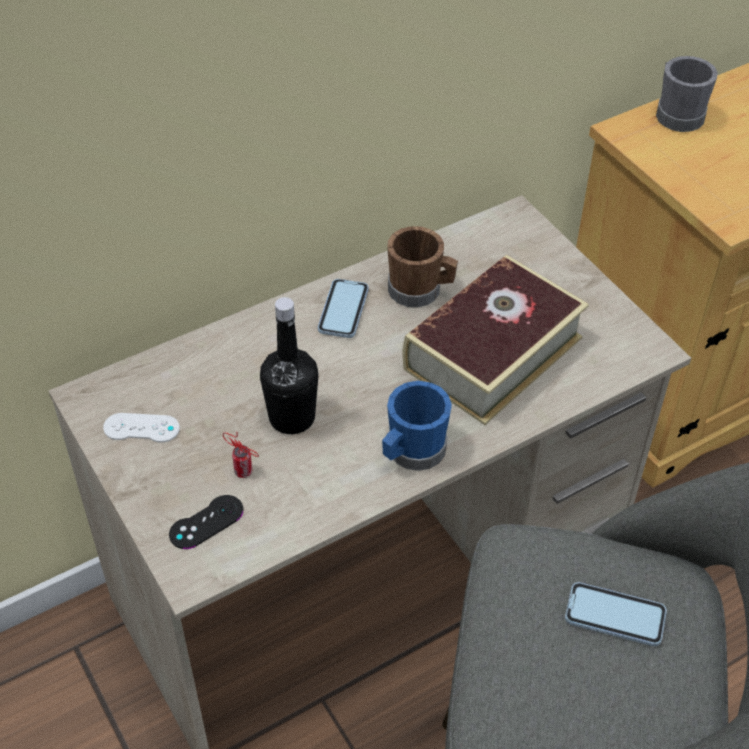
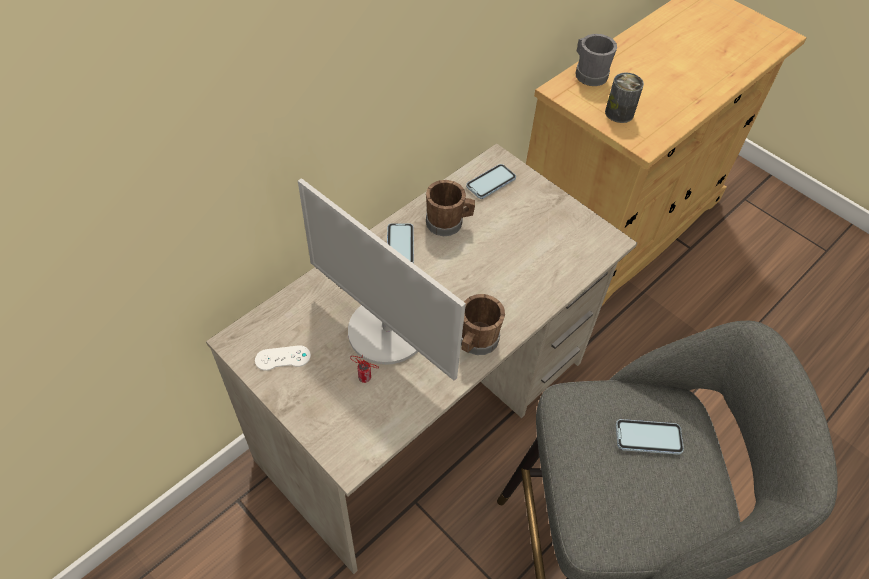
camera: 15 degrees left, 5 degrees up
(206, 522) = (349, 420): black game controller -> none
(292, 418) = (387, 331): black bottle -> monitor
(412, 452) = (476, 342): blue mug -> brown mug
(493, 353) = (509, 260): book -> none
(497, 246) = (491, 182): none -> phone
(706, 172) = (619, 113): none -> can

